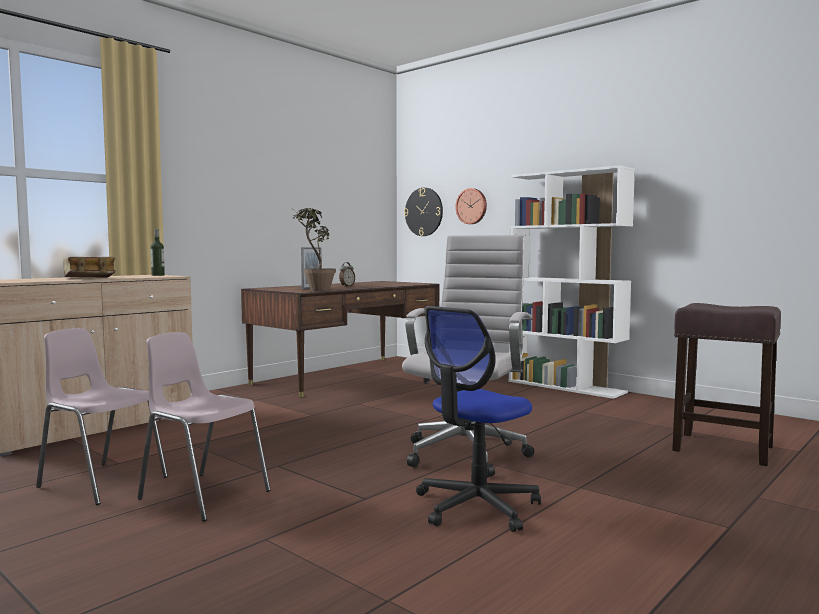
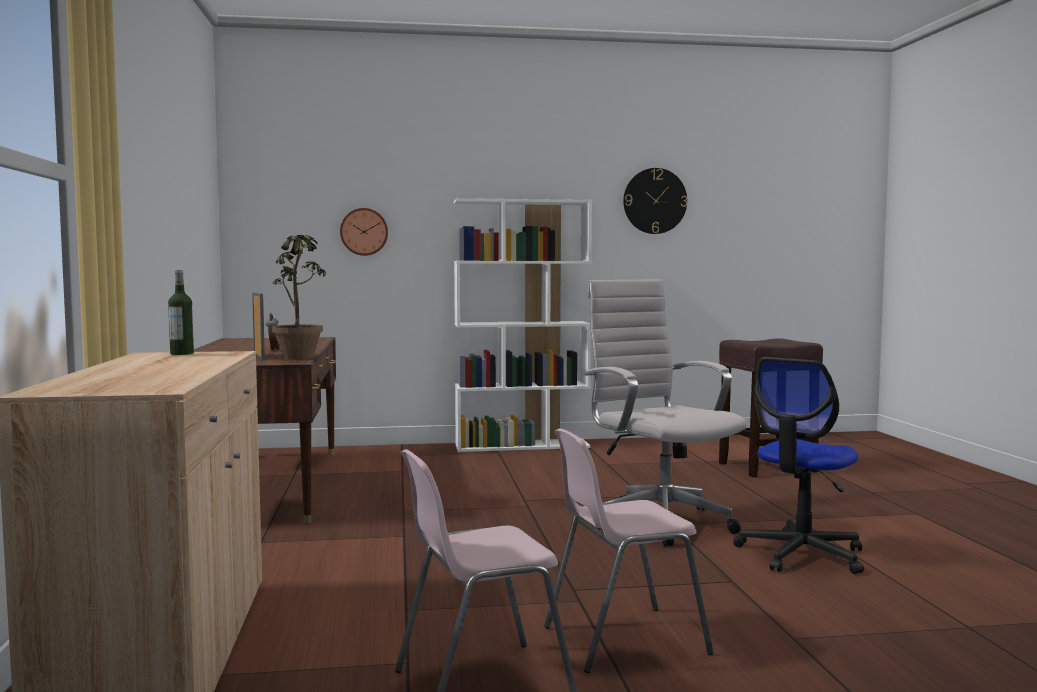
camera: 50 degrees left, 0 degrees up
(89, 278) = (176, 368): book -> none
(424, 212) = (277, 236): wall clock -> wall clock (654, 201)
(476, 506) = (801, 554): office chair -> office chair turned 45 degrees clockwise

